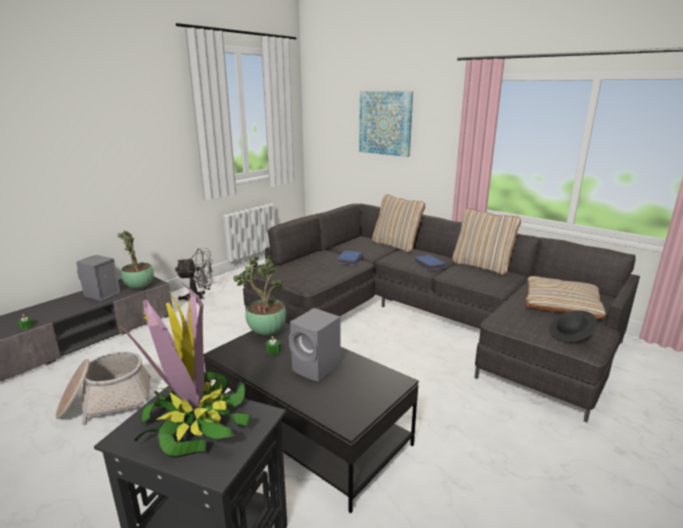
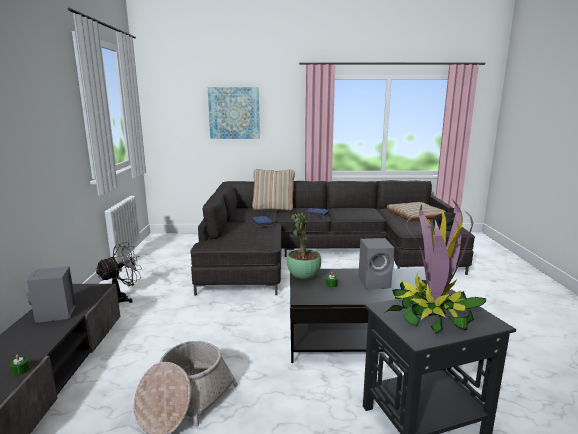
camera: 40 degrees left, 5 degrees down
(140, 287) = (90, 295): potted plant -> none
(482, 266) = (346, 208): beige pillow -> none

